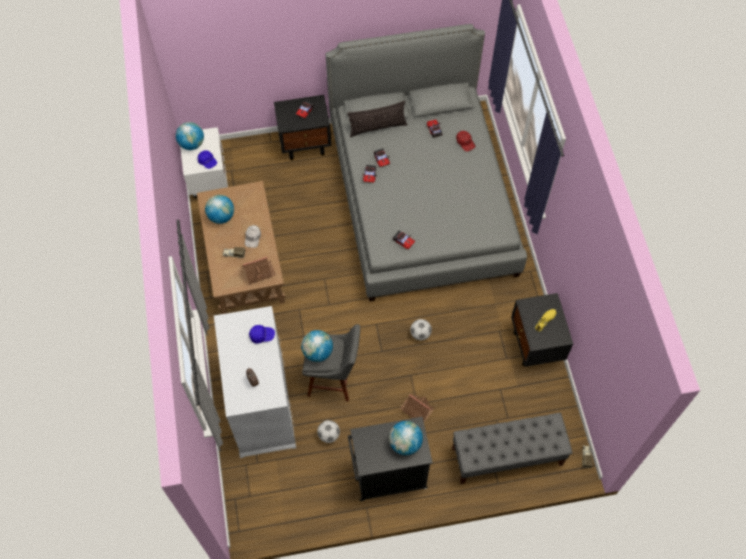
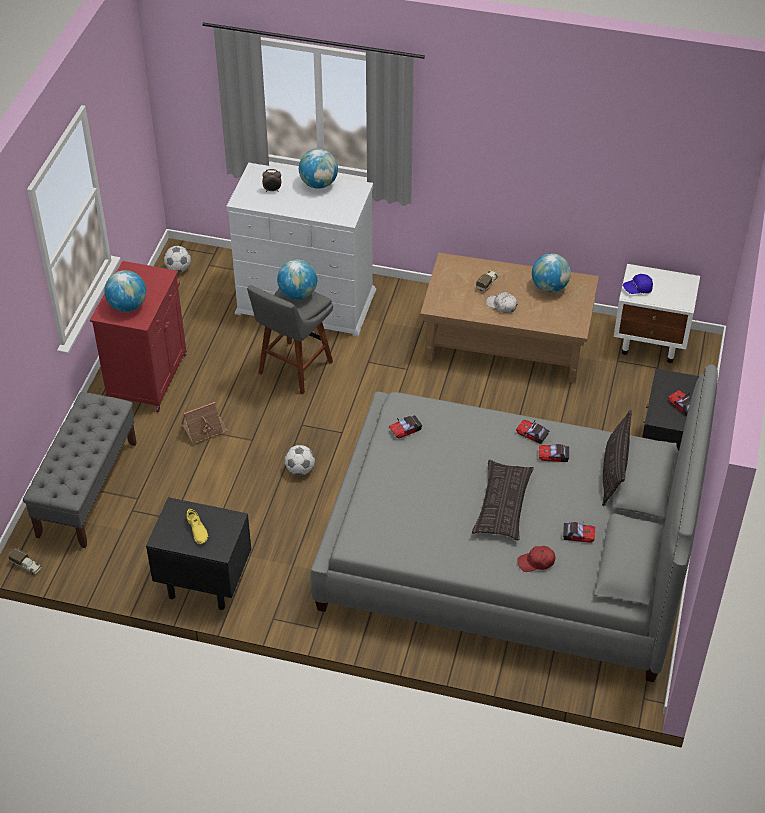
camera: 115 degrees right, 15 degrees down
(192, 144) = (674, 282): globe -> globe (319, 184)
(259, 272) = (448, 297): toy house -> none
(262, 335) = (322, 210): blue cap -> none
(329, 435) = (230, 344): football -> football (178, 269)
(387, 475) = (148, 376): black cabinet -> red cabinet
(433, 171) = (502, 505): none -> pillow

